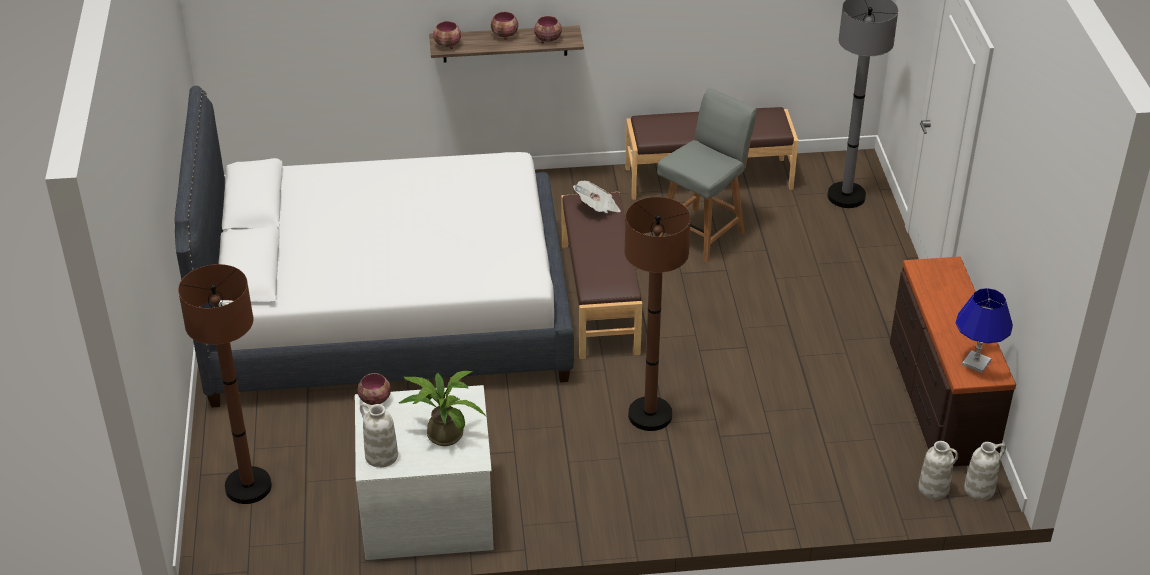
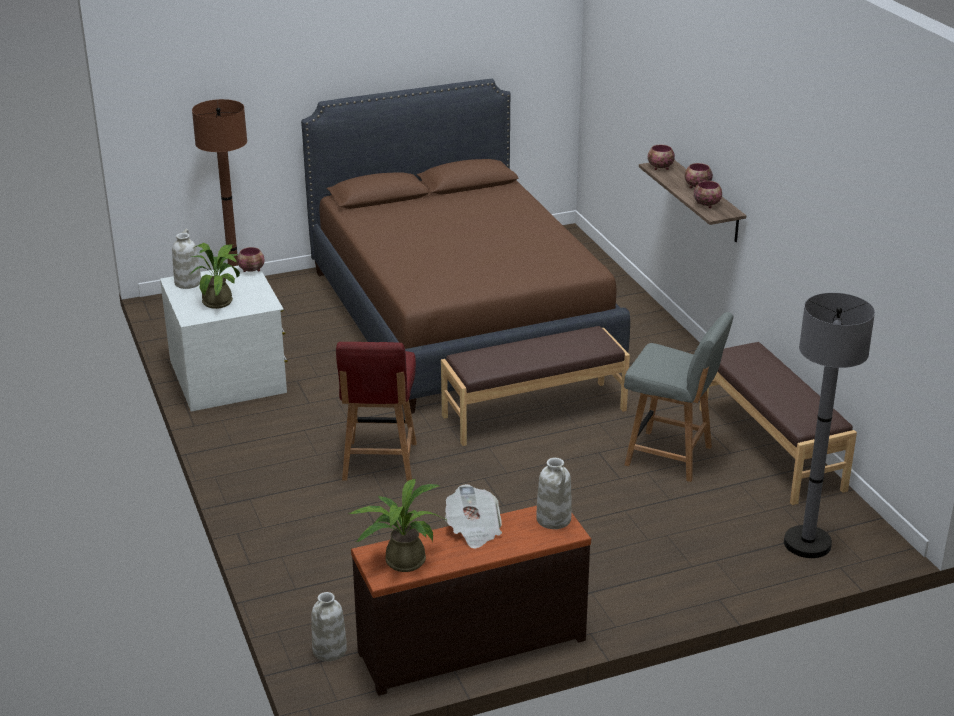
camera: 75 degrees right, 10 degrees down
(386, 312) = (460, 318): white bed -> brown bed
(597, 208) = (589, 343): newspaper -> newspaper (473, 530)
(650, 415) = (379, 462): brown floor lamp -> red chair
(976, 362) = (400, 560): blue table lamp -> potted plant
(979, 489) = (338, 684): white vase -> white vase (554, 519)

